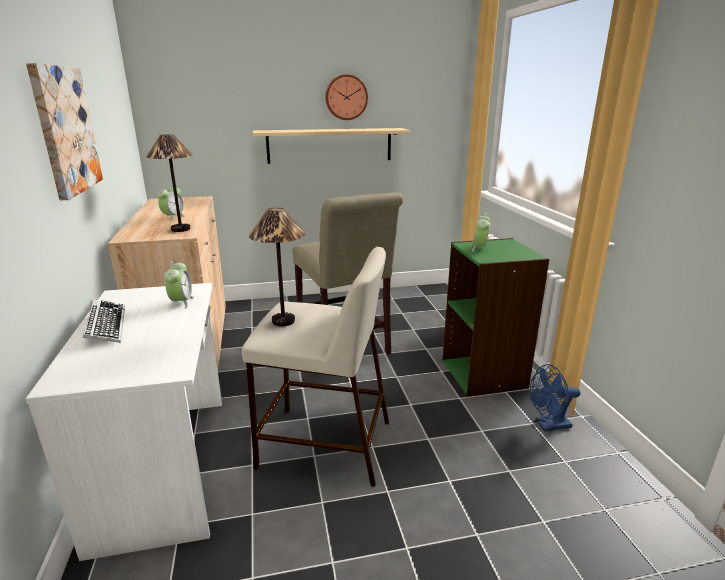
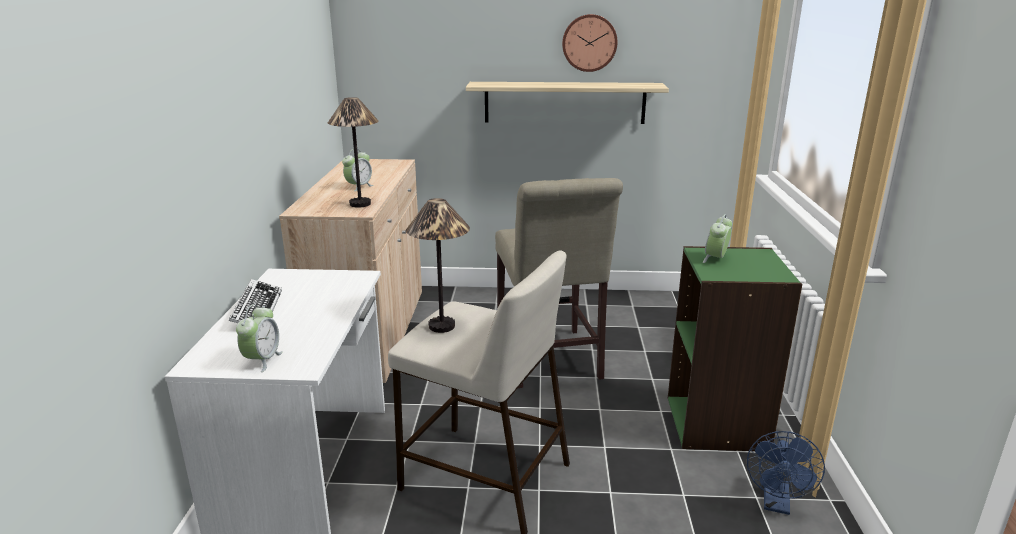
camera: 15 degrees right, 0 degrees up
(65, 130) = (242, 97): picture -> none
(181, 302) = (339, 292): alarm clock -> alarm clock (262, 360)
(548, 425) = (777, 504): blue fan -> blue fan turned 75 degrees counterclockwise

